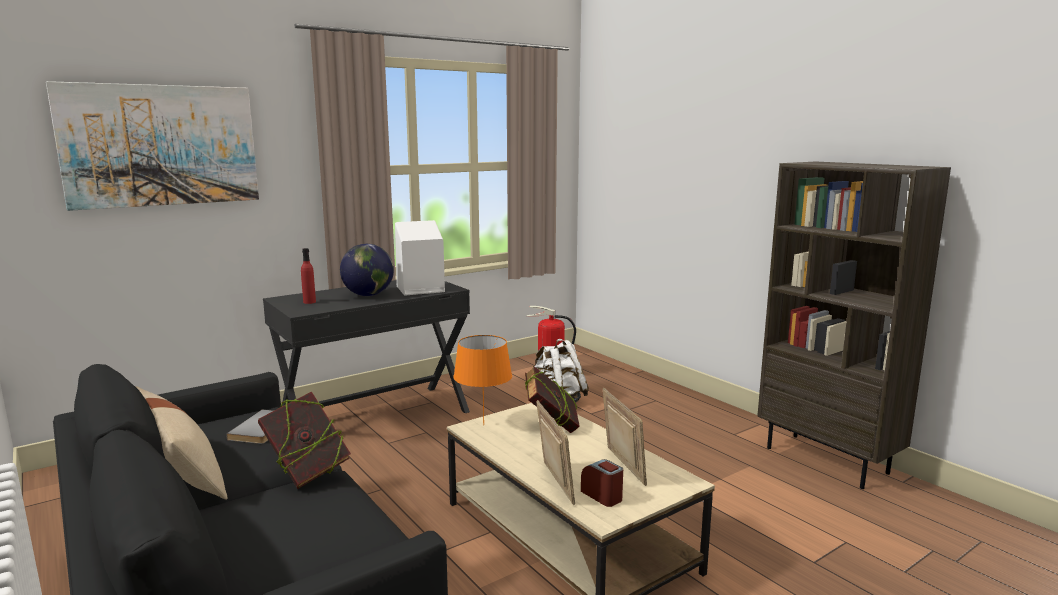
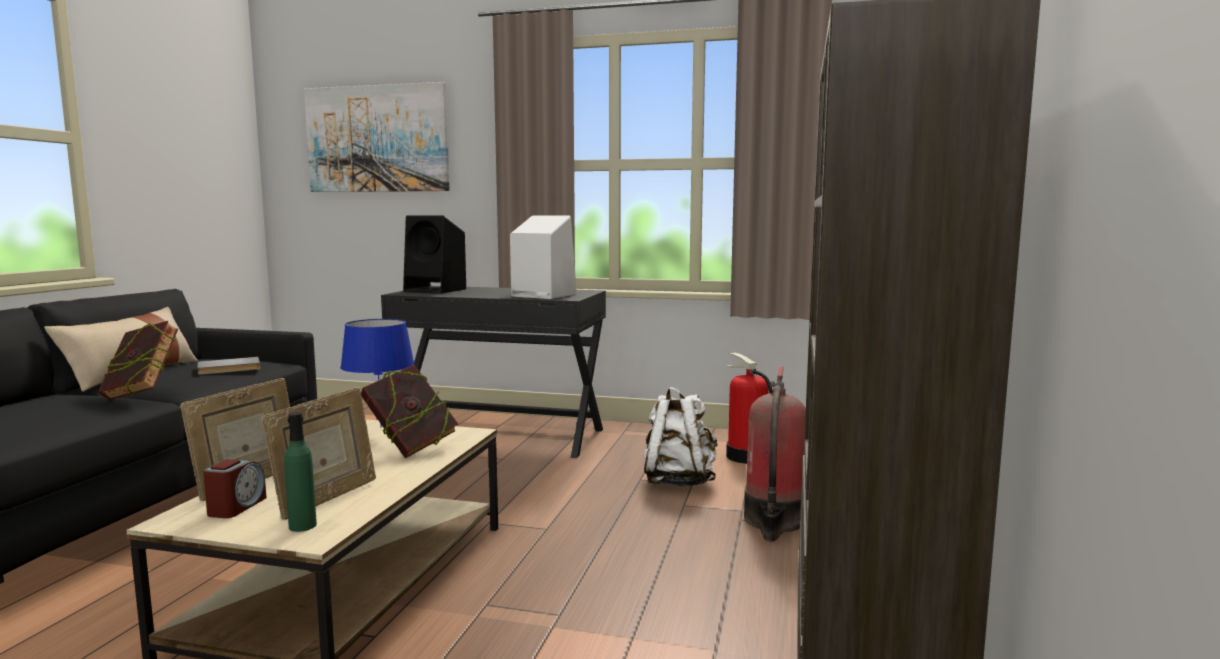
camera: 50 degrees right, 5 degrees down
(309, 302) = (437, 290): red bottle -> black speaker
(368, 295) = (490, 293): globe -> none
(483, 425) = (381, 427): orange table lamp -> blue table lamp
(642, 404) = (773, 521): none -> fire extinguisher
(663, 482) = (302, 526): none -> green bottle

